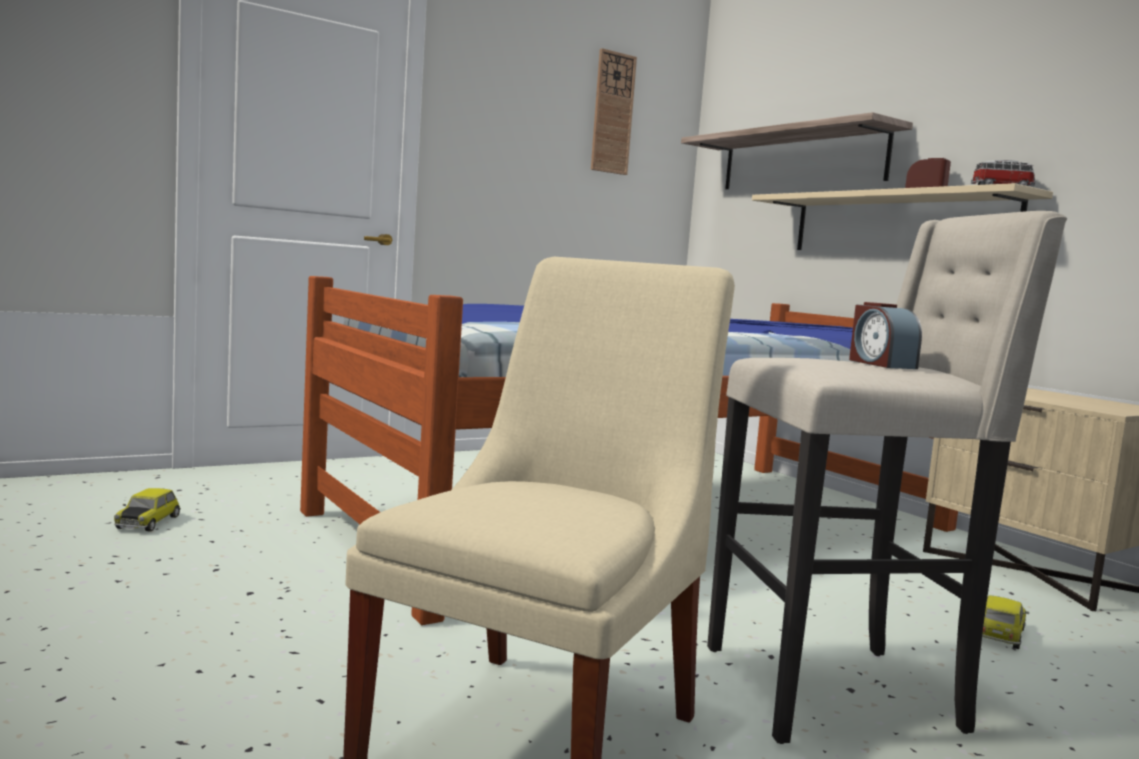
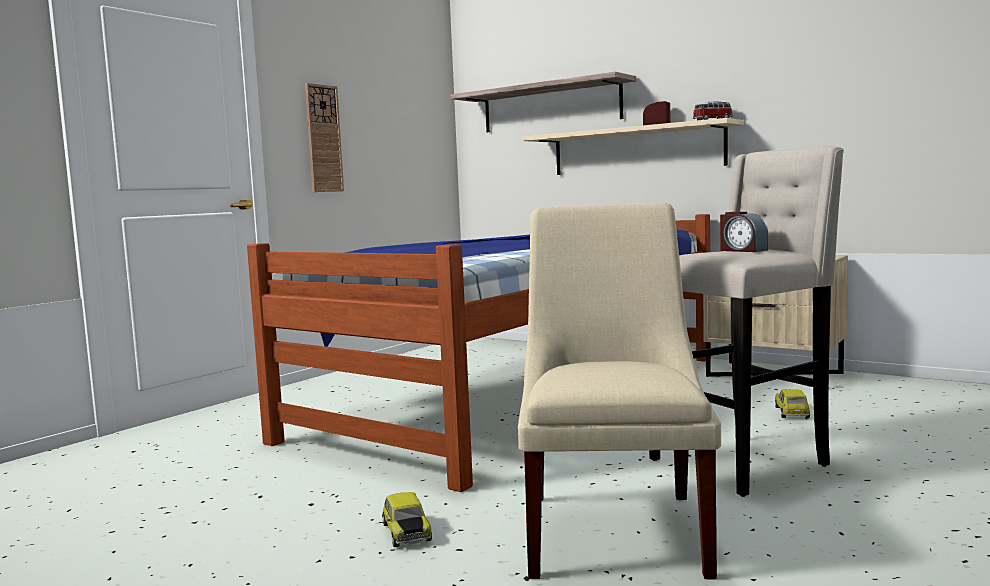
camera: 20 degrees left, 0 degrees up
(147, 522) = (148, 479): toy car -> toy car (405, 533)
(612, 113) = (395, 78): wall clock -> wall clock (323, 138)

